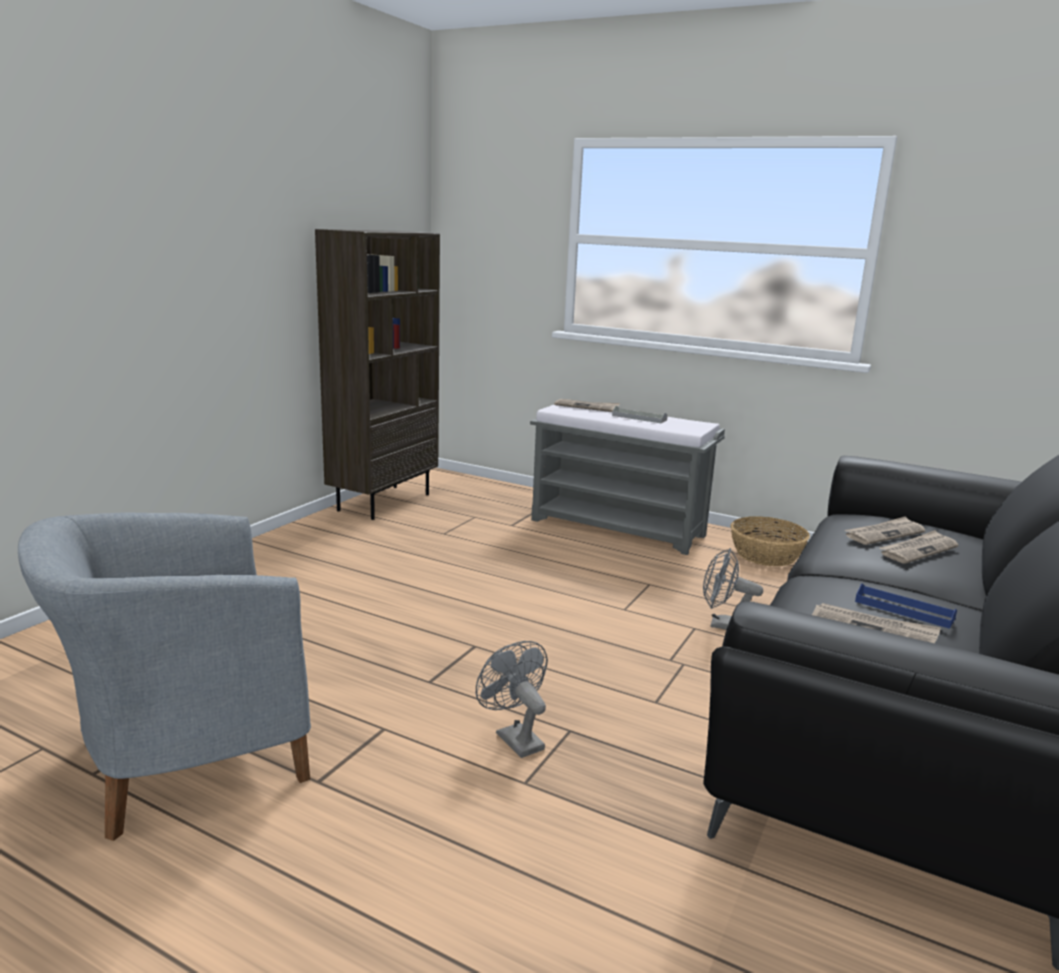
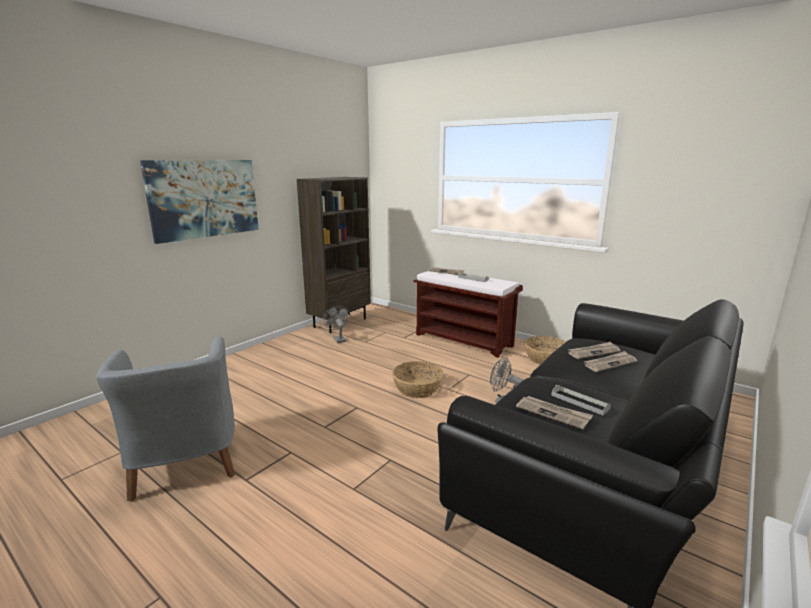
camera: 10 degrees right, 0 degrees up
(155, 257) = (204, 198): none -> picture
(183, 760) = (184, 463): grey armchair -> grey armchair turned 90 degrees counterclockwise
(514, 738) = (358, 462): grey fan -> grey fan (338, 339)
(569, 610) = (417, 388): none -> basket
(619, 528) = (464, 340): grey bench -> brown bench
(904, 610) = (579, 402): blue tray -> grey tray

